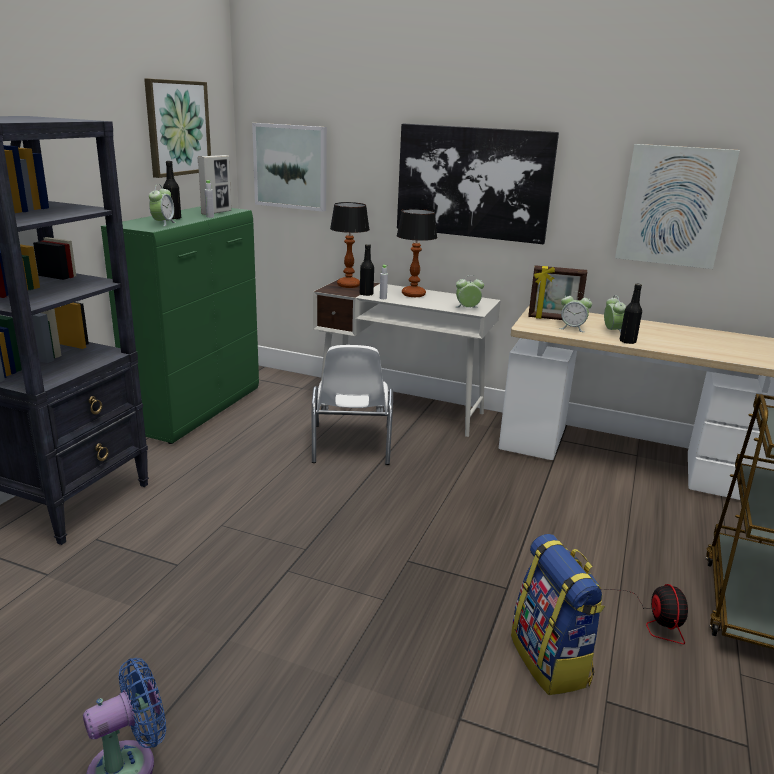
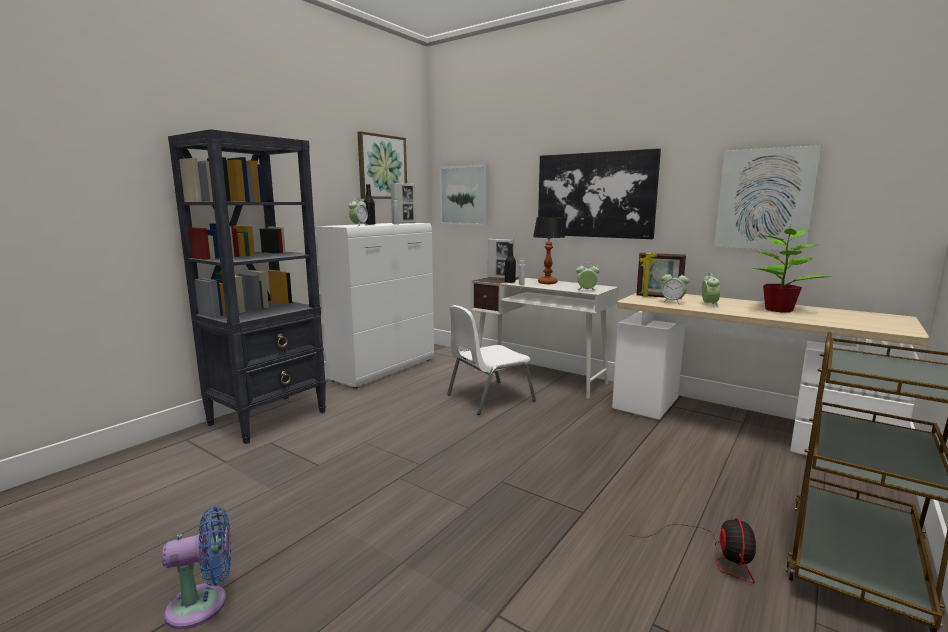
camera: 15 degrees right, 10 degrees down
(198, 410) = (384, 369): green cabinet -> white cabinet
(349, 285) = (500, 278): table lamp -> picture frame
(351, 445) = (488, 398): white chair -> white chair turned 45 degrees clockwise
(551, 660) = (606, 578): backpack -> none
(627, 341) = (720, 310): black bottle -> none
(685, 337) = (779, 310): none -> potted plant

